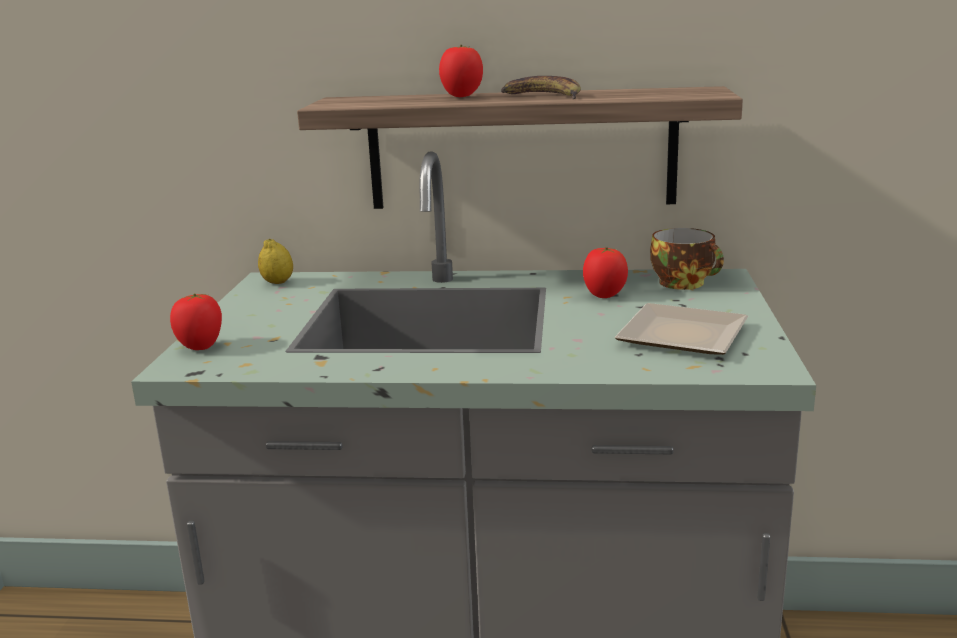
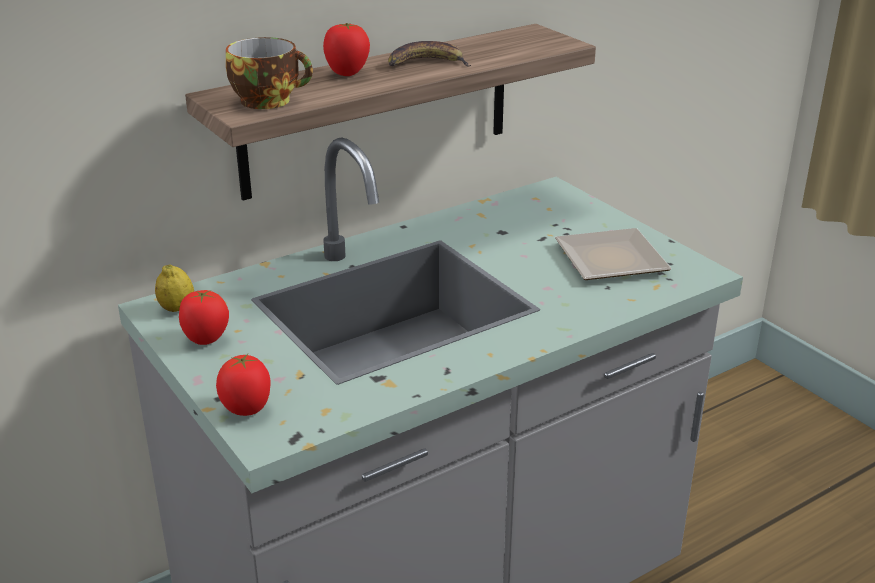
camera: 40 degrees left, 10 degrees up
(604, 296) = (499, 236): tomato -> tomato (206, 340)
(685, 283) = (537, 205): cup -> cup (269, 100)

